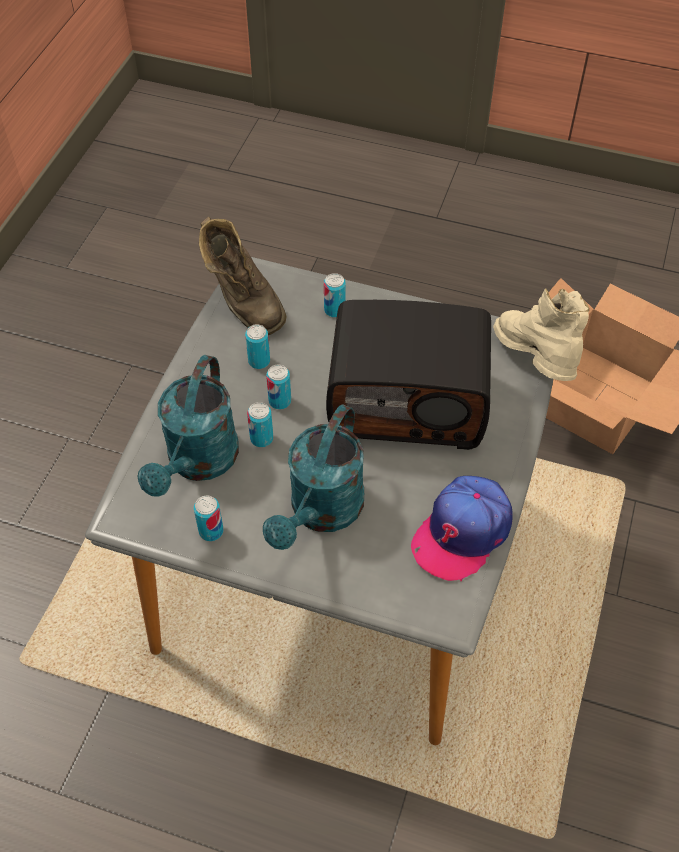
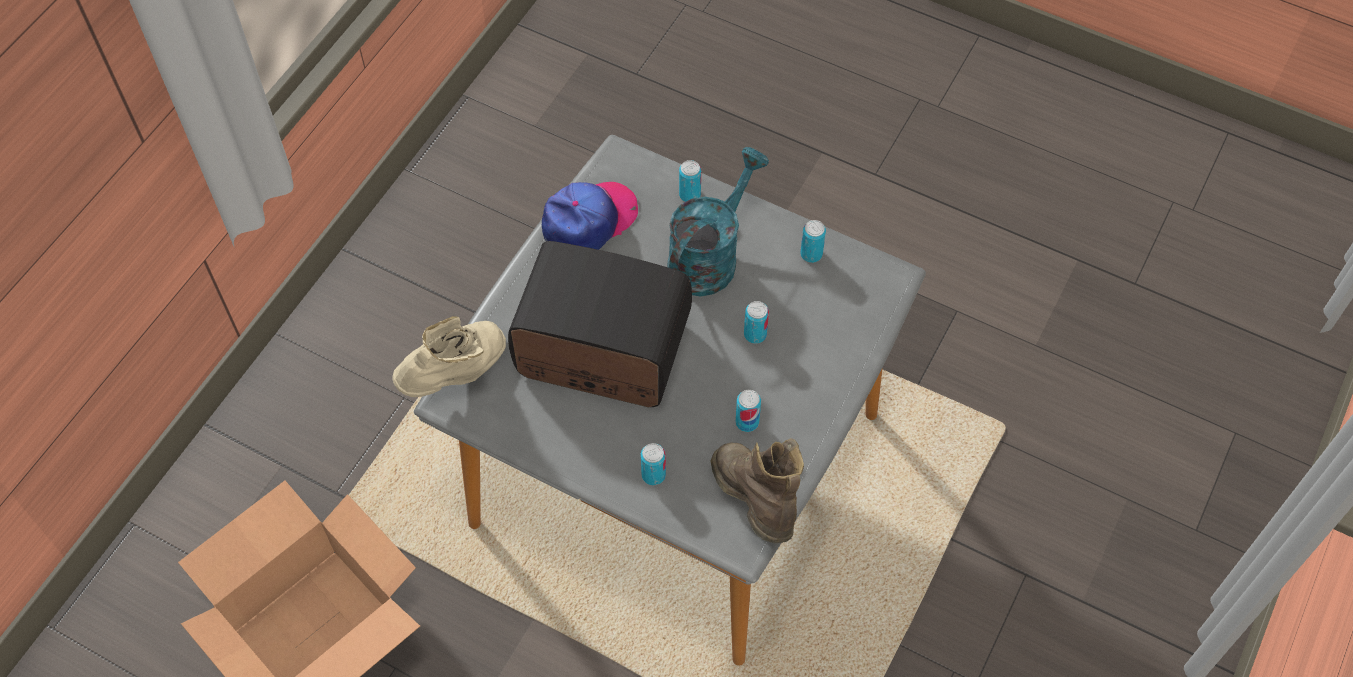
camera: 170 degrees left, 5 degrees up
(198, 463) = (819, 319): turquoise watering can -> none
(280, 401) = (731, 372): can -> can (689, 194)
(535, 362) = (456, 375): beige boot -> beige boot turned 120 degrees counterclockwise

